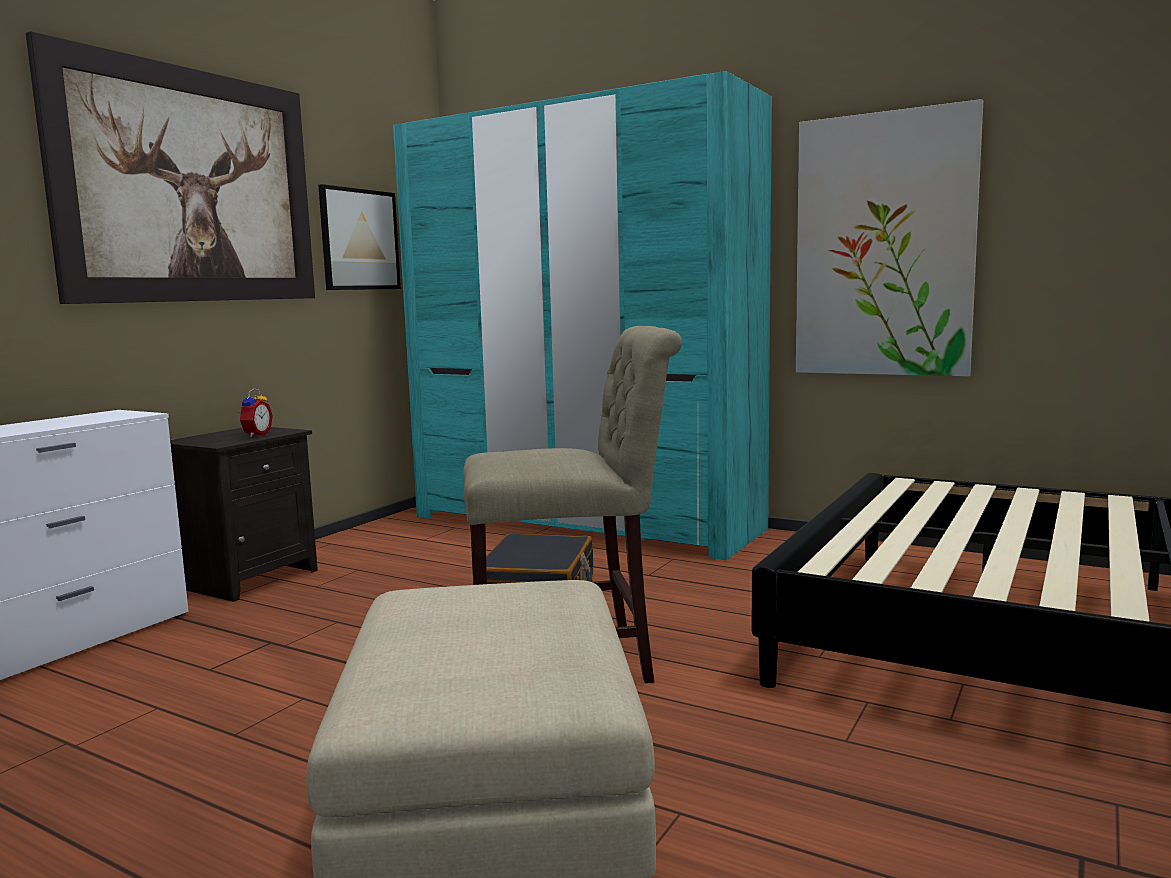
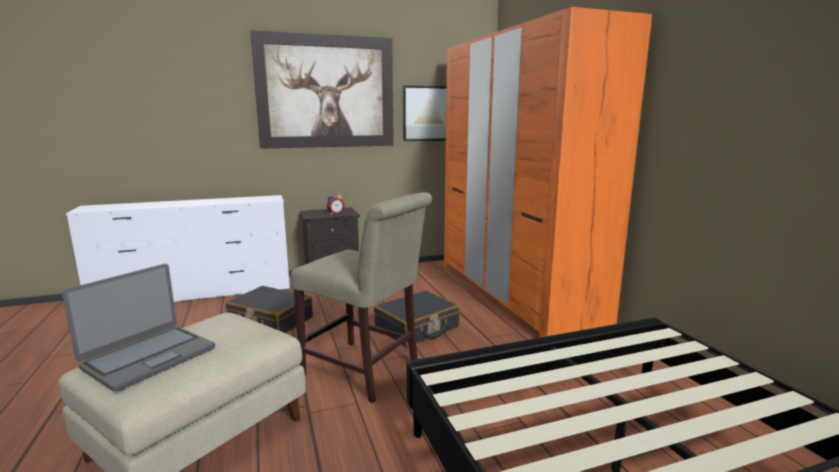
camera: 40 degrees right, 5 degrees up
(257, 663) = (270, 321): none -> black suitcase
(459, 657) = (148, 357): none -> laptop
(584, 523) = (514, 292): turquoise wardrobe -> orange wardrobe
(883, 246) = (714, 138): picture -> none

